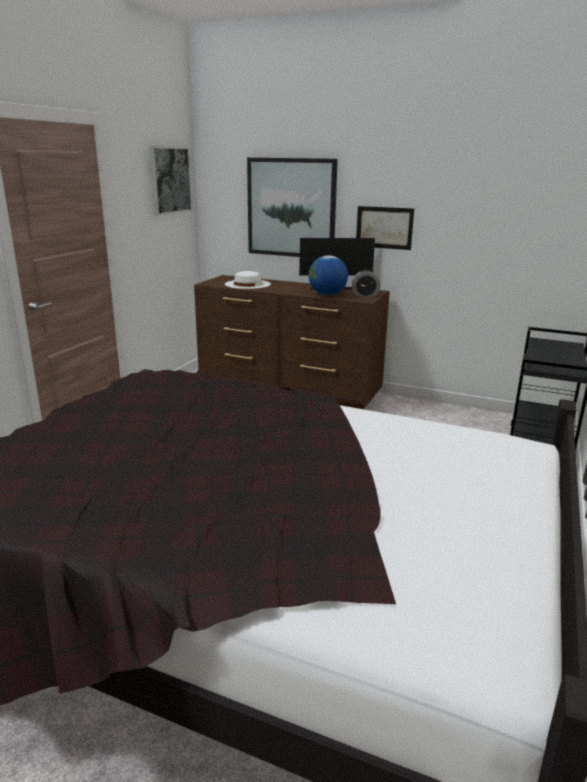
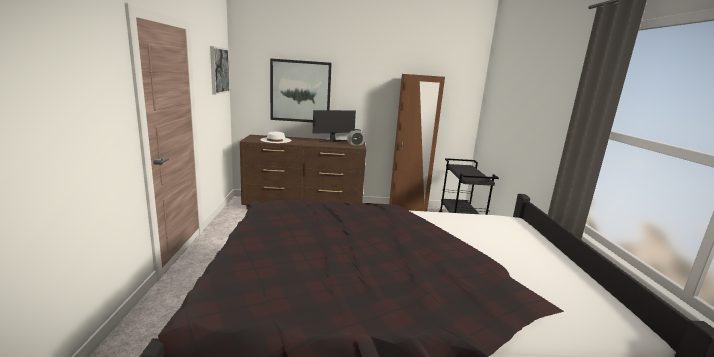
camera: 25 degrees left, 5 degrees down
(327, 295) = (334, 145): globe -> none
(384, 227) = (360, 104): picture -> none
(458, 412) = (407, 209): none -> brown wardrobe

